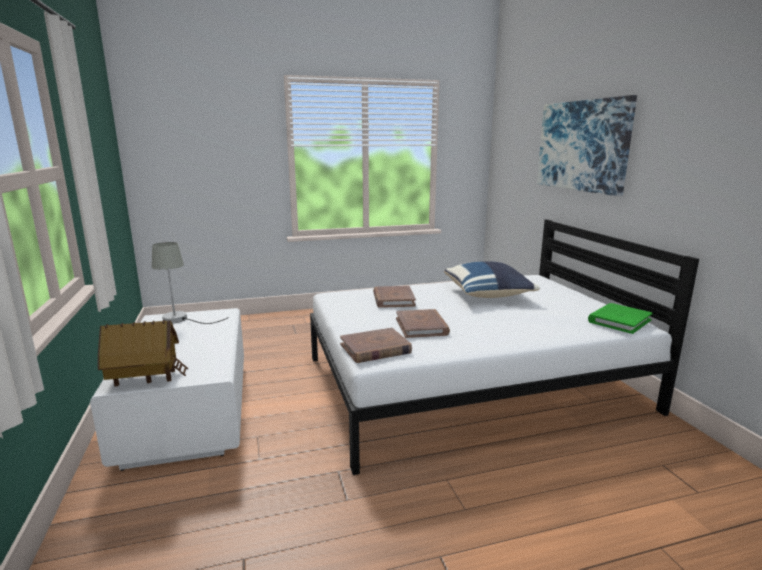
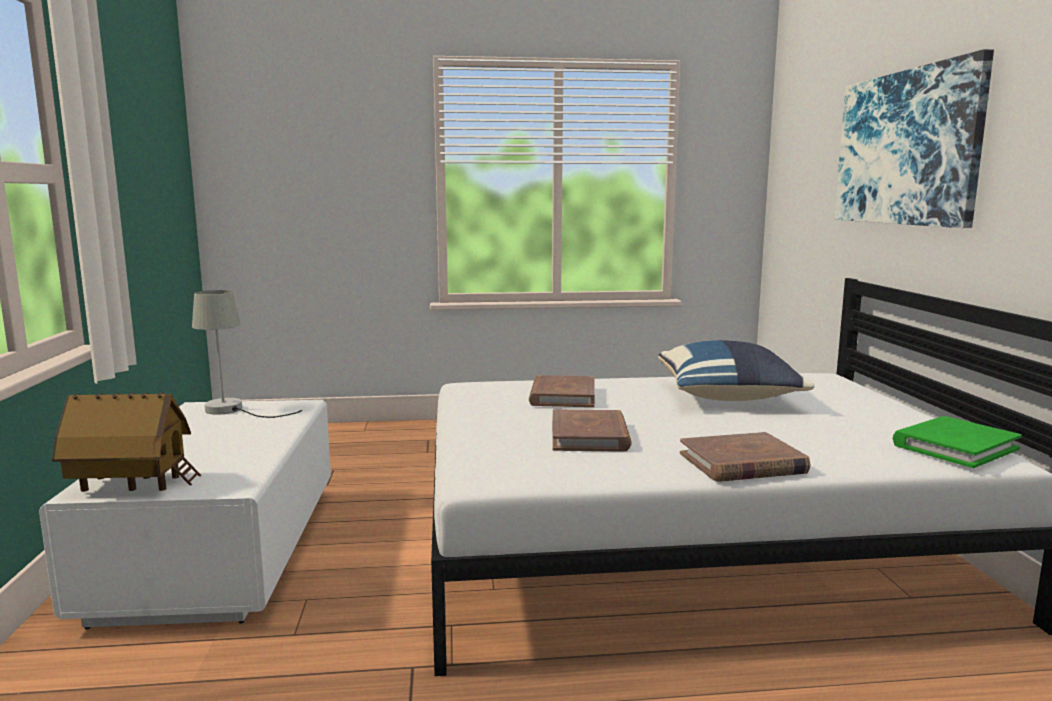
camera: 10 degrees right, 5 degrees down
(375, 349) = (493, 463): brown book -> brown book (742, 463)

